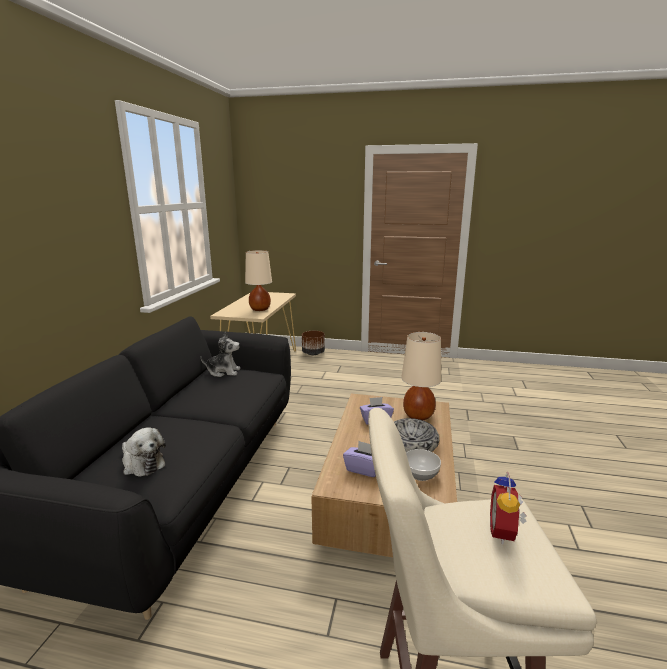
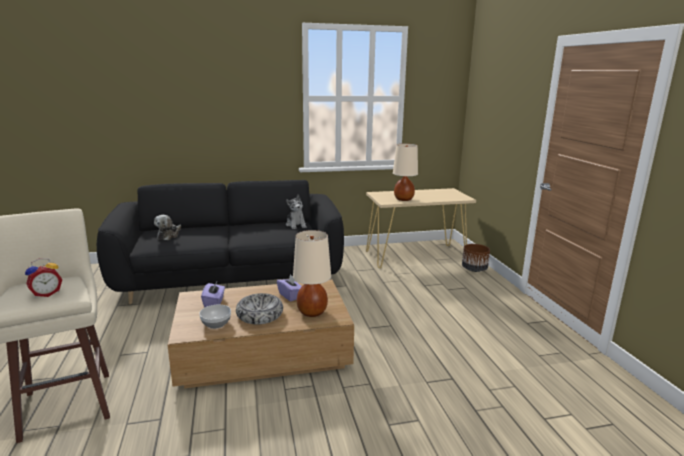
camera: 65 degrees right, 0 degrees up
(504, 532) = (46, 294): alarm clock -> alarm clock turned 150 degrees clockwise

